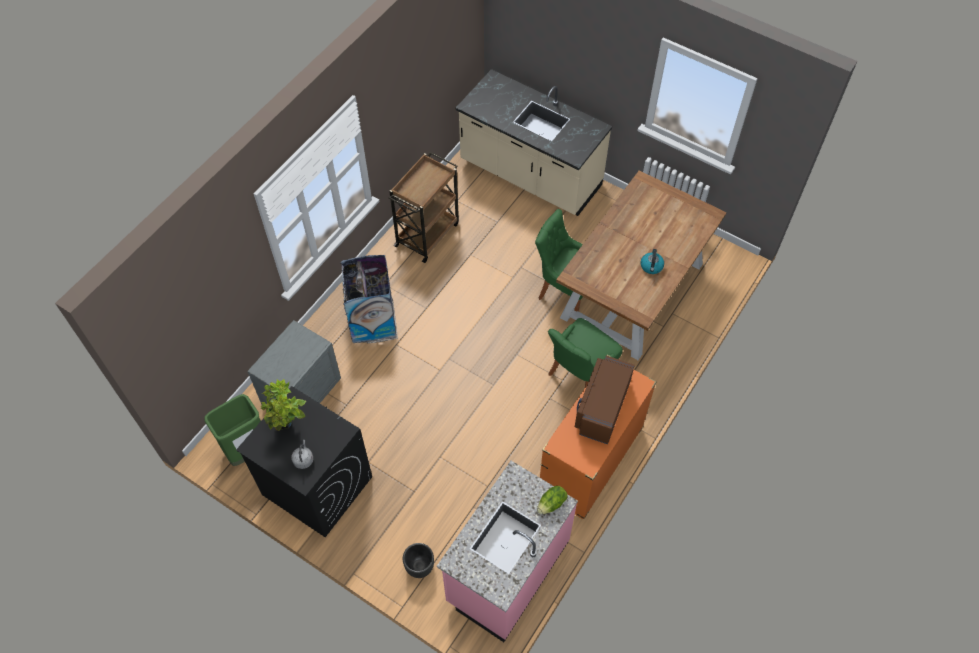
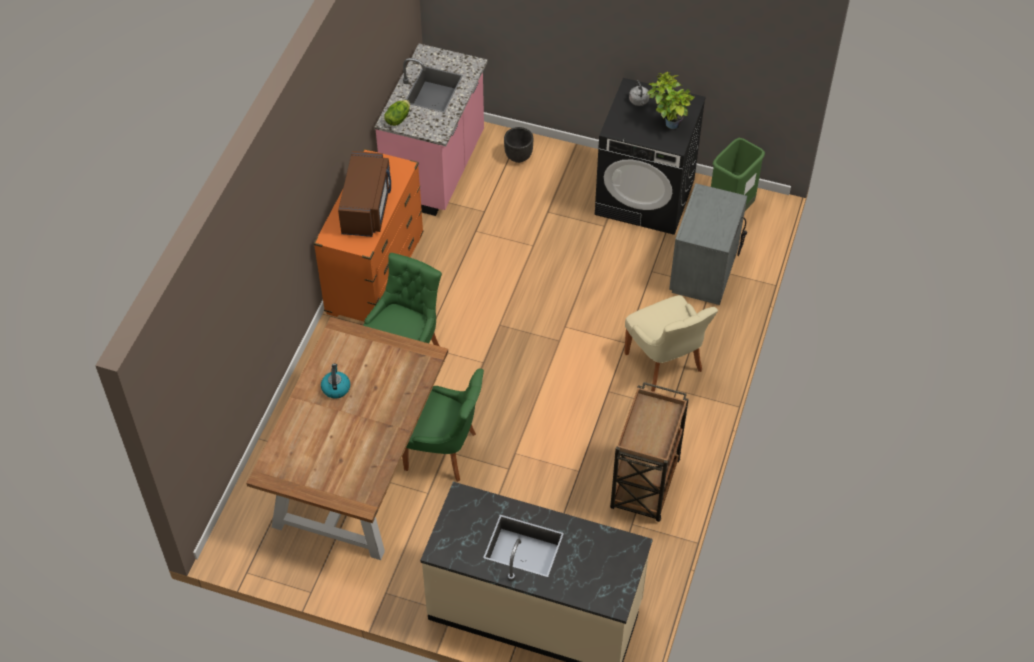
camera: 165 degrees right, 5 degrees down
(372, 319) = (665, 364): trash can -> beige chair

